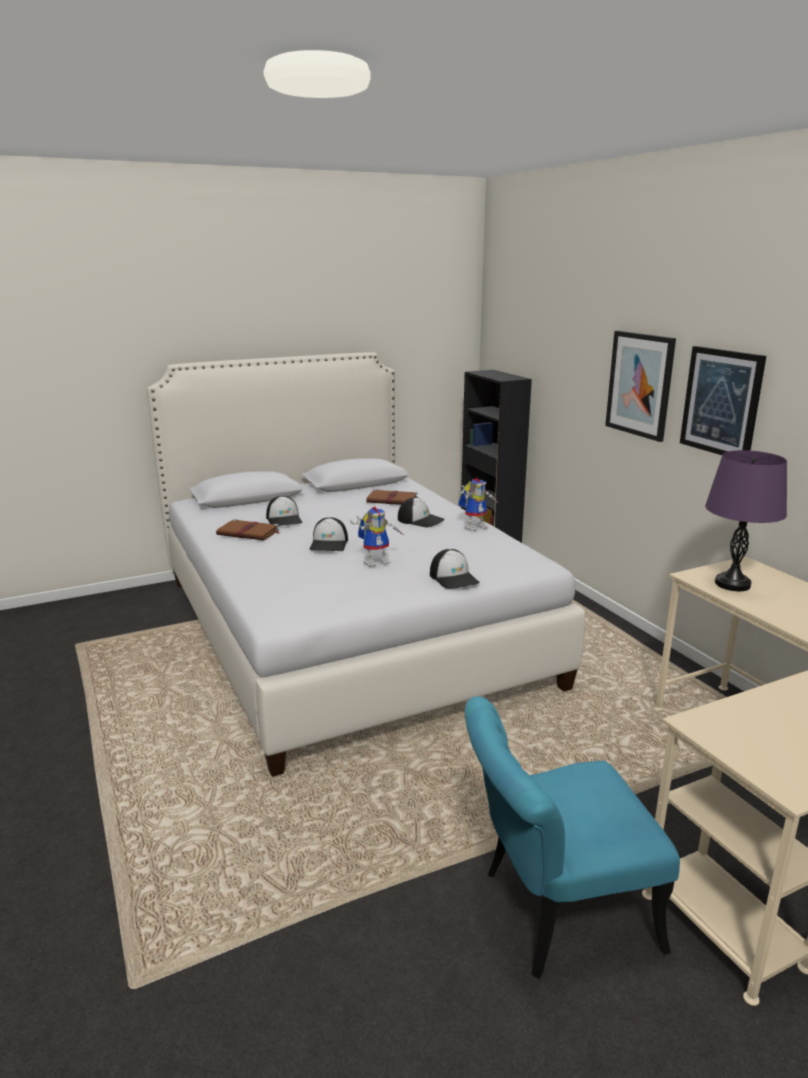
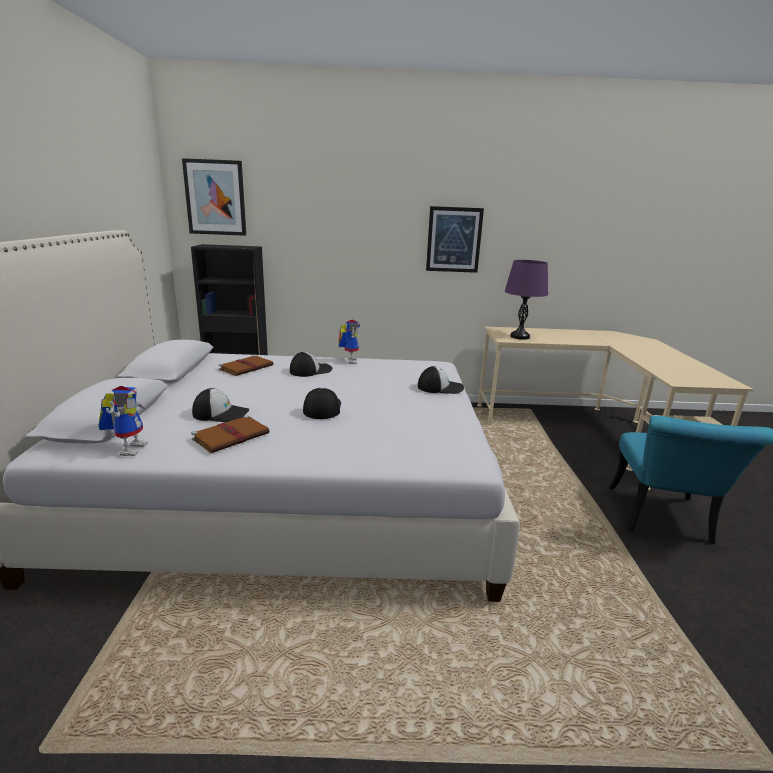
camera: 65 degrees left, 0 degrees up
(329, 543) = (322, 408): cap -> cap turned 120 degrees counterclockwise
(377, 561) = (382, 401): toy robot -> toy robot (130, 448)
(640, 384) = (383, 237): picture -> picture (215, 198)

